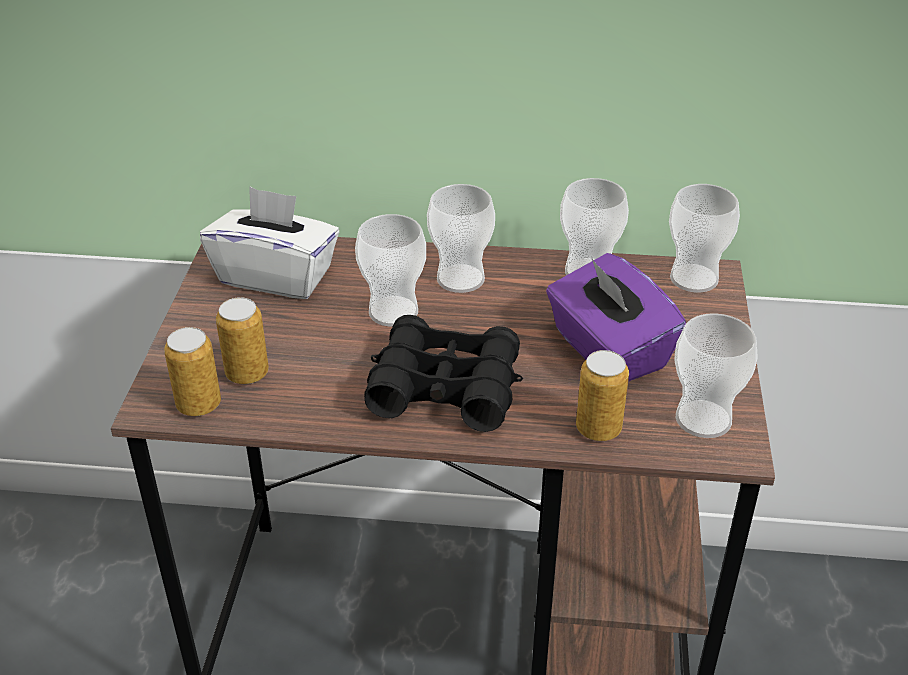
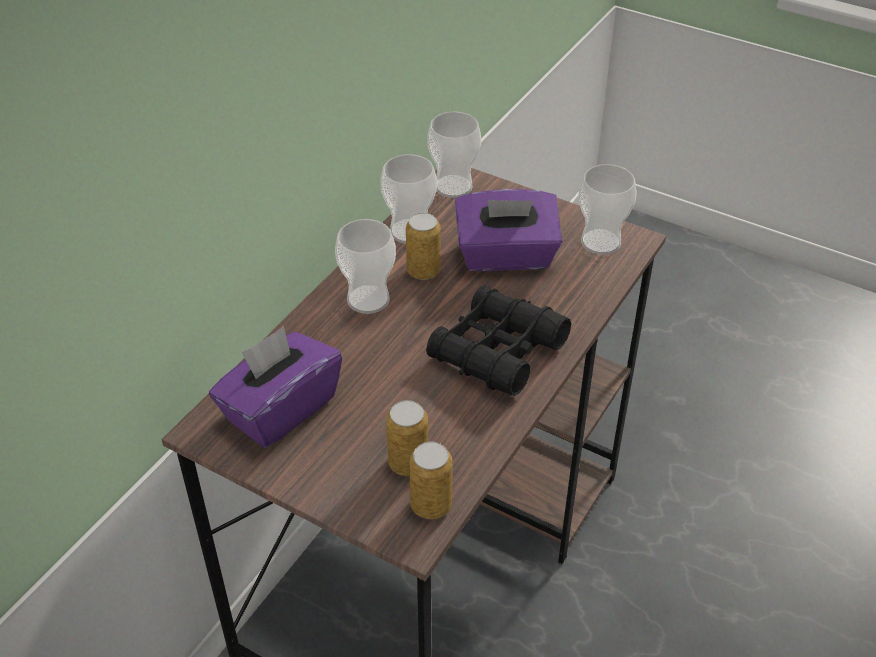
camera: 65 degrees left, 5 degrees up
(276, 276) = (280, 409): white tissue box -> purple tissue box
(393, 311) = (384, 351): cup -> none
(598, 429) = (584, 291): can -> can (423, 271)

